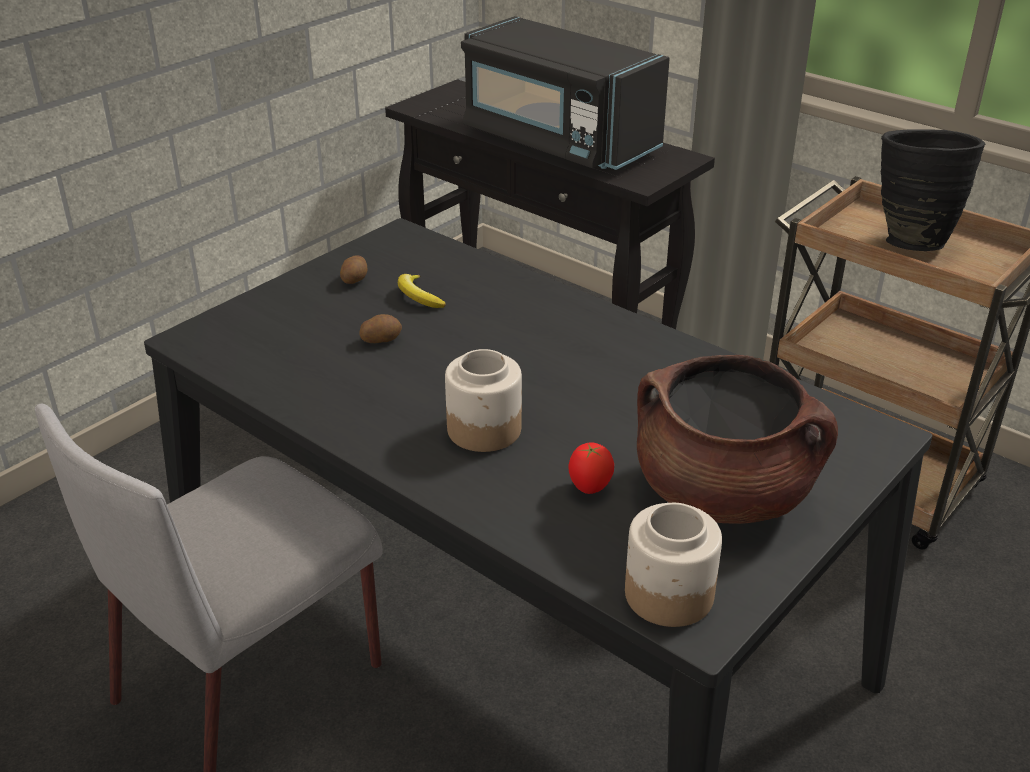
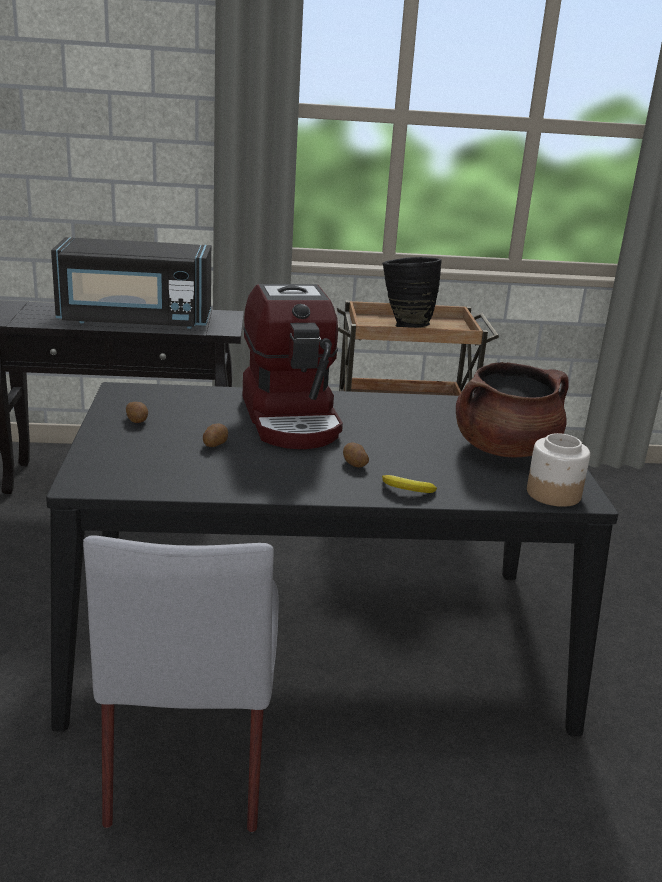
camera: 45 degrees left, 10 degrees down
(418, 297) = (196, 417): banana -> banana (406, 490)
(485, 429) = (354, 464): jar -> potato
(519, 337) = (292, 418): none -> coffee machine
(589, 488) = (448, 468): tomato -> none

